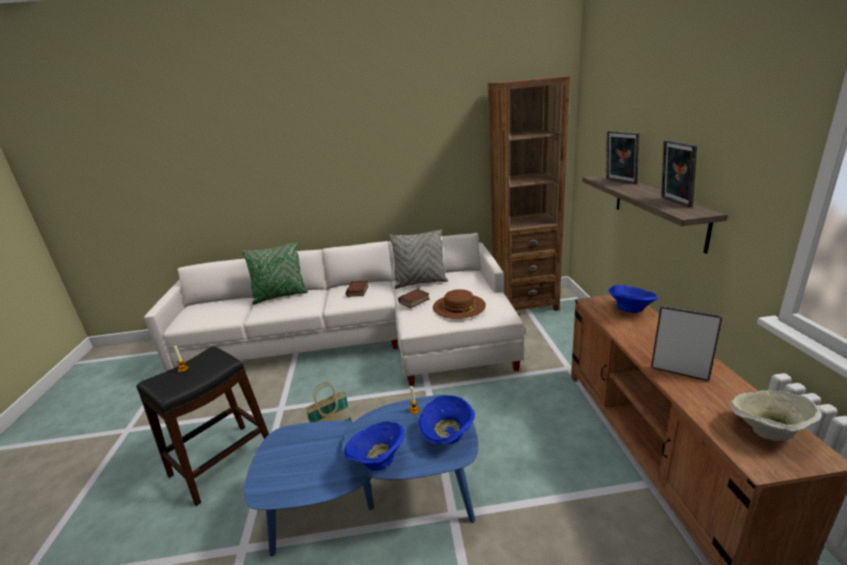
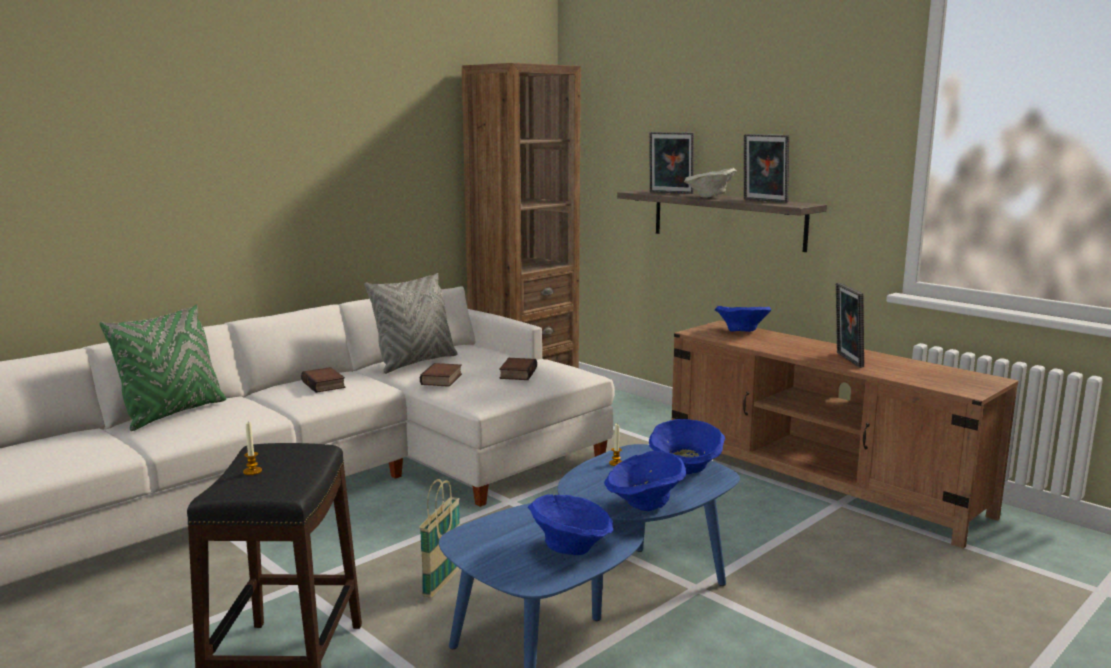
camera: 40 degrees left, 10 degrees down
(313, 474) = (571, 549): none -> blue bowl
(459, 306) = (517, 373): brown hat -> book
(679, 371) = (846, 360): picture frame -> picture frame turned 90 degrees counterclockwise
(766, 431) = (949, 376): beige bowl -> beige bowl (709, 197)

